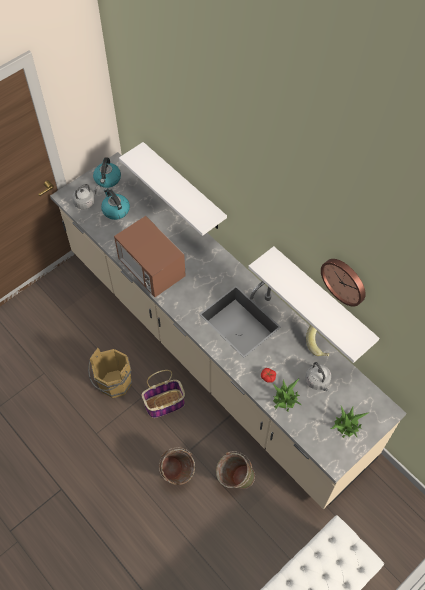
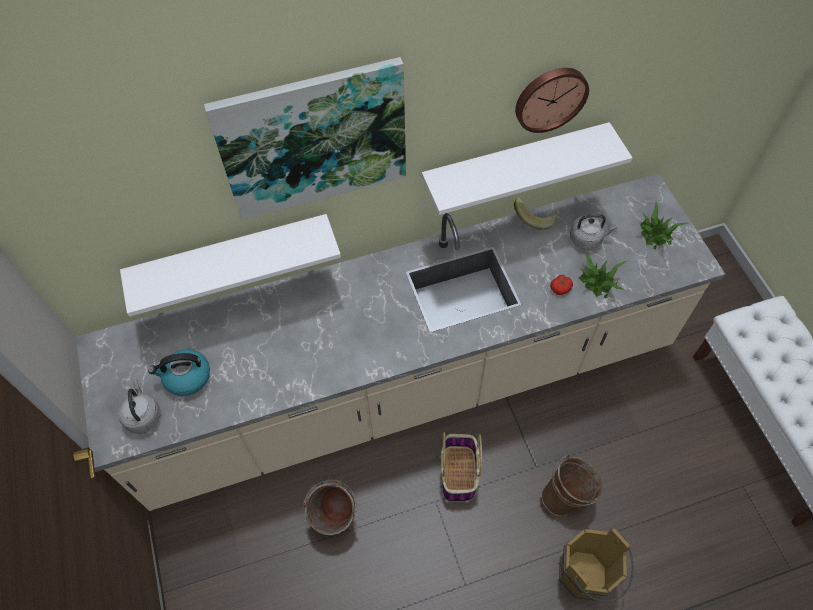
camera: 65 degrees left, 0 degrees up
(107, 179) = (120, 369): kettle -> none
(113, 385) = (401, 533): brown bucket -> brown bucket (586, 578)
(151, 269) = (324, 365): microwave -> none
(228, 170) = (314, 139): none -> picture
(234, 479) = (595, 429): green bucket -> green bucket (335, 518)

